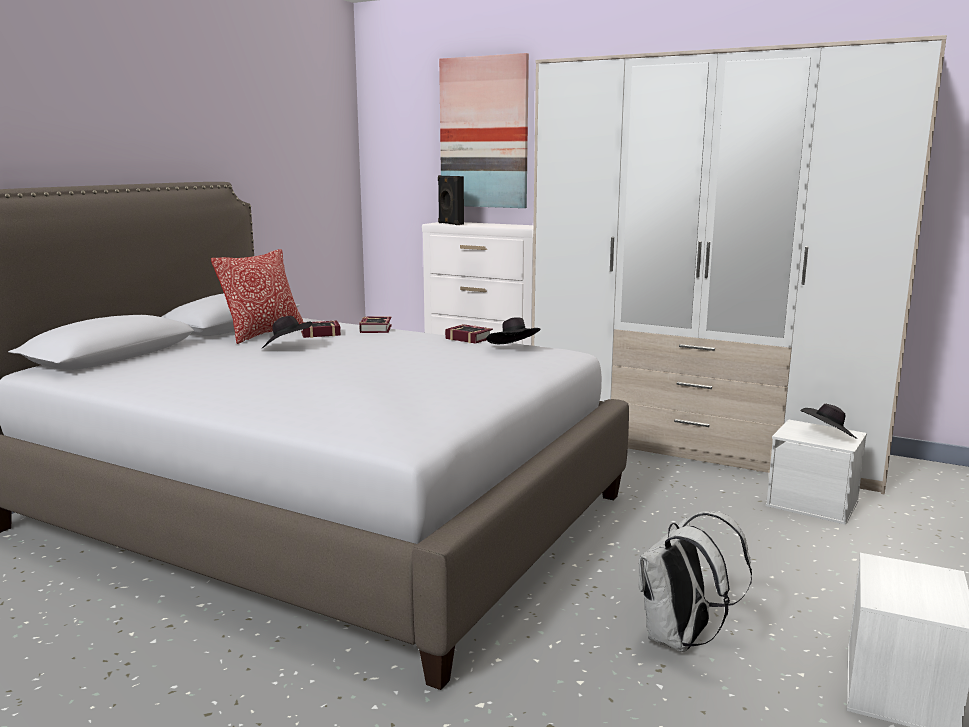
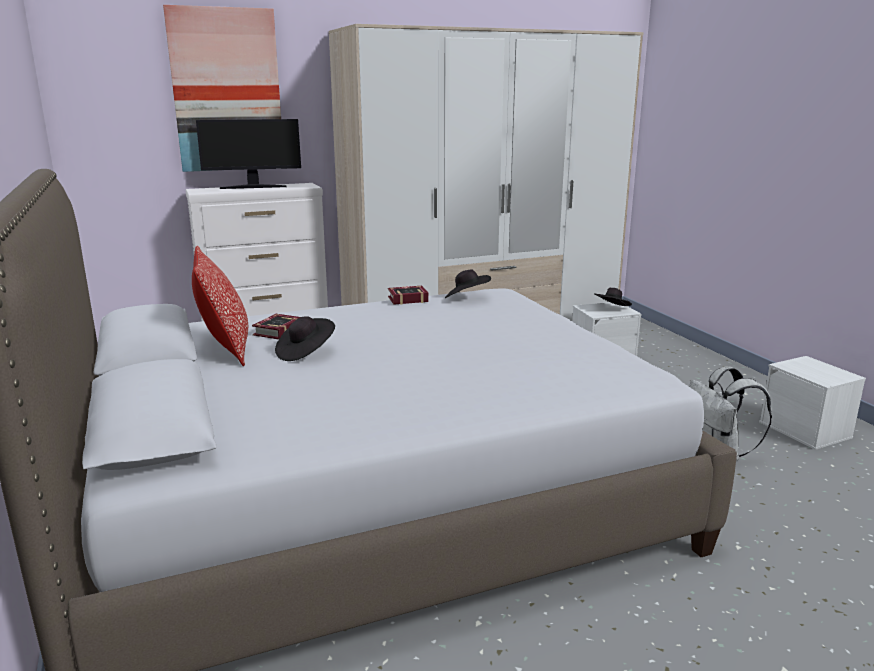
camera: 50 degrees left, 5 degrees up
(377, 329) = (307, 312): book -> none
(450, 224) = (217, 191): black speaker -> none
(487, 224) = (253, 187): none -> monitor

